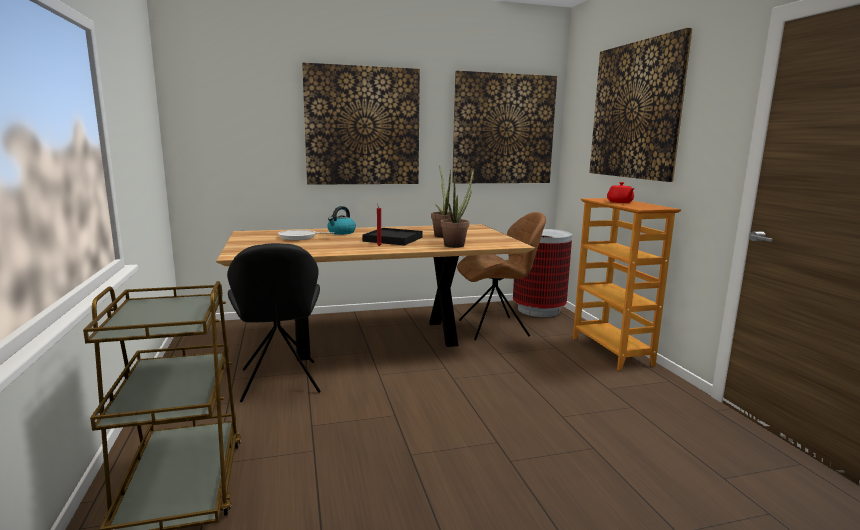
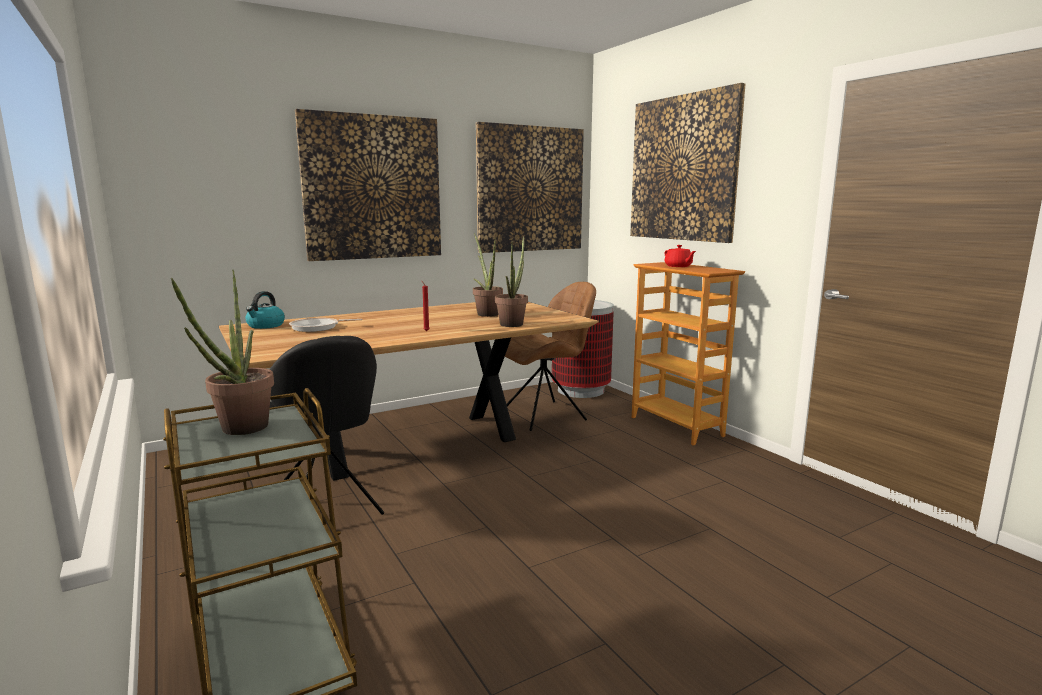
camera: 15 degrees left, 0 degrees up
(162, 309) = (239, 431): none -> potted plant
(341, 232) = (363, 318): kettle -> kettle (265, 326)
(393, 239) = (434, 322): black tray -> none

